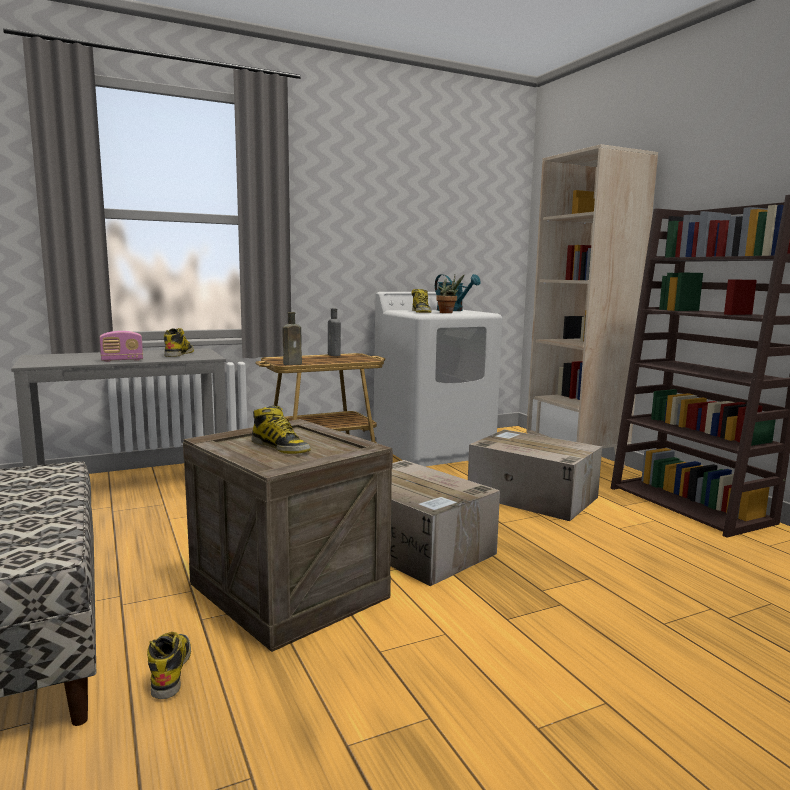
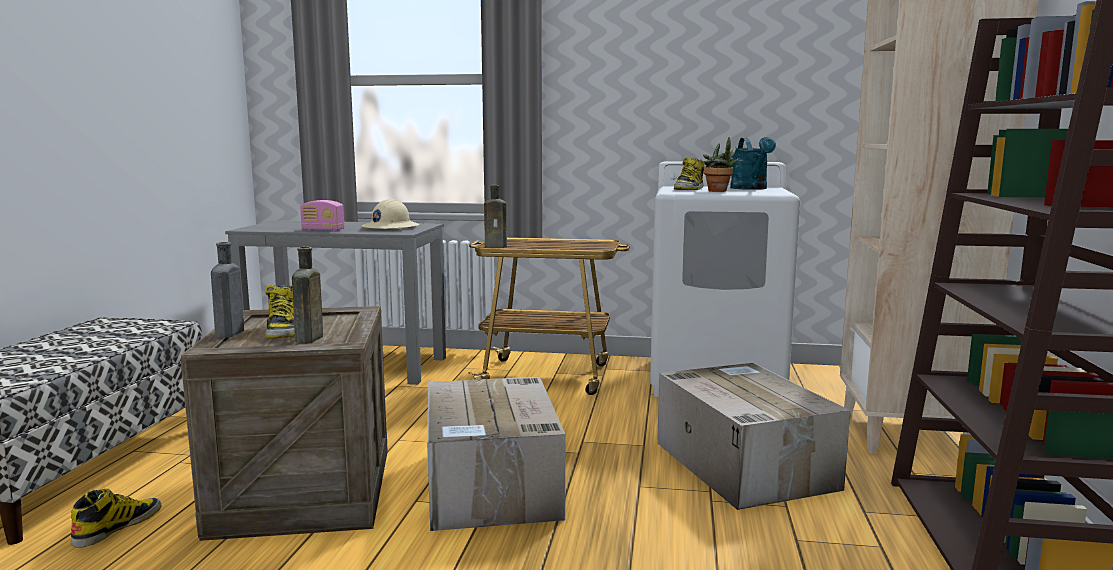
camera: 35 degrees right, 0 degrees up
(179, 354) = (390, 227): boot -> beige hard hat
(325, 450) = (308, 340): none -> brown bottle
(334, 355) = (578, 240): grey bottle -> grey bottle (229, 334)

